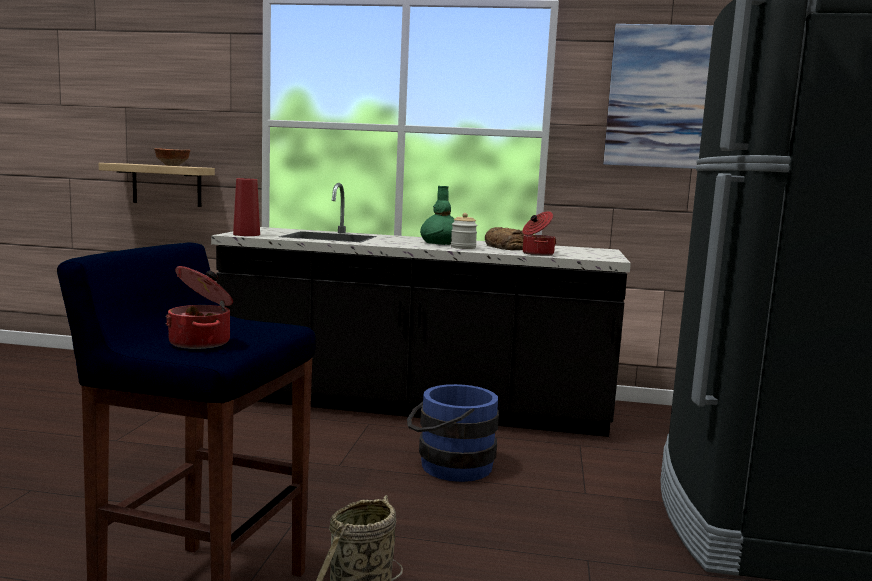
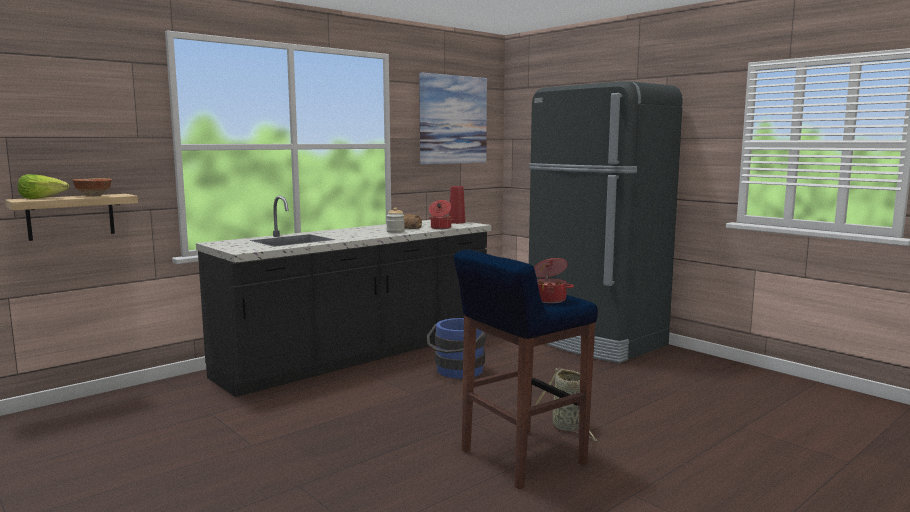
camera: 50 degrees left, 0 degrees up
(134, 163) = (42, 198): none -> lettuce
(246, 234) = (248, 249): red vase -> red vase (456, 222)
(440, 243) = (368, 231): green vase -> none

